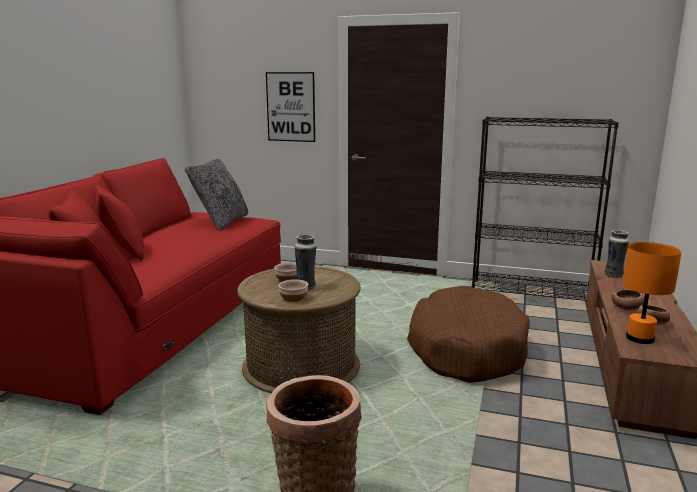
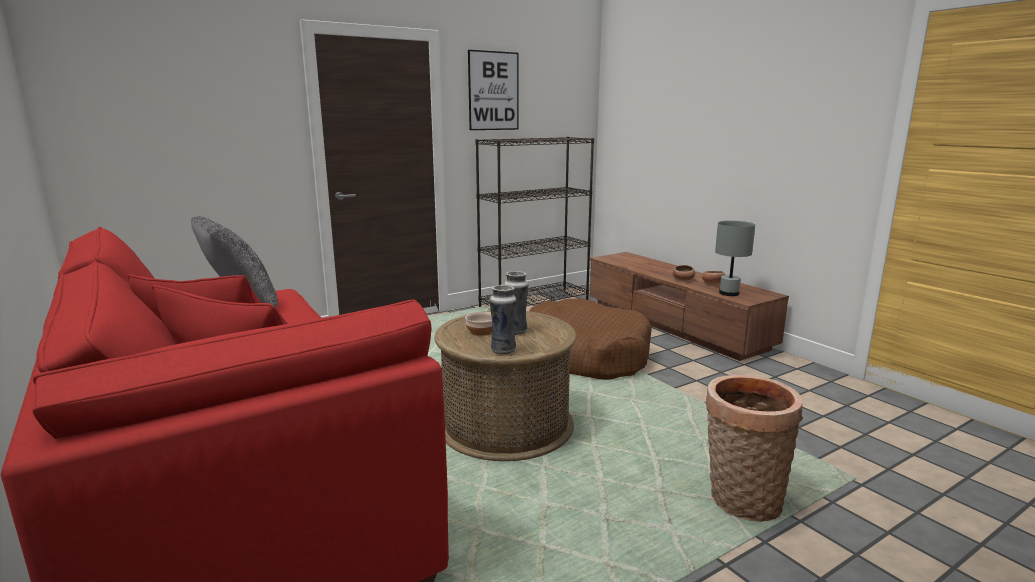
camera: 50 degrees left, 0 degrees up
(290, 107) = (240, 137): picture -> picture (493, 91)
(294, 298) = (536, 342): bowl -> none
(613, 275) = (627, 263): vase -> vase (503, 350)
(640, 338) = (728, 293): orange table lamp -> grey table lamp

